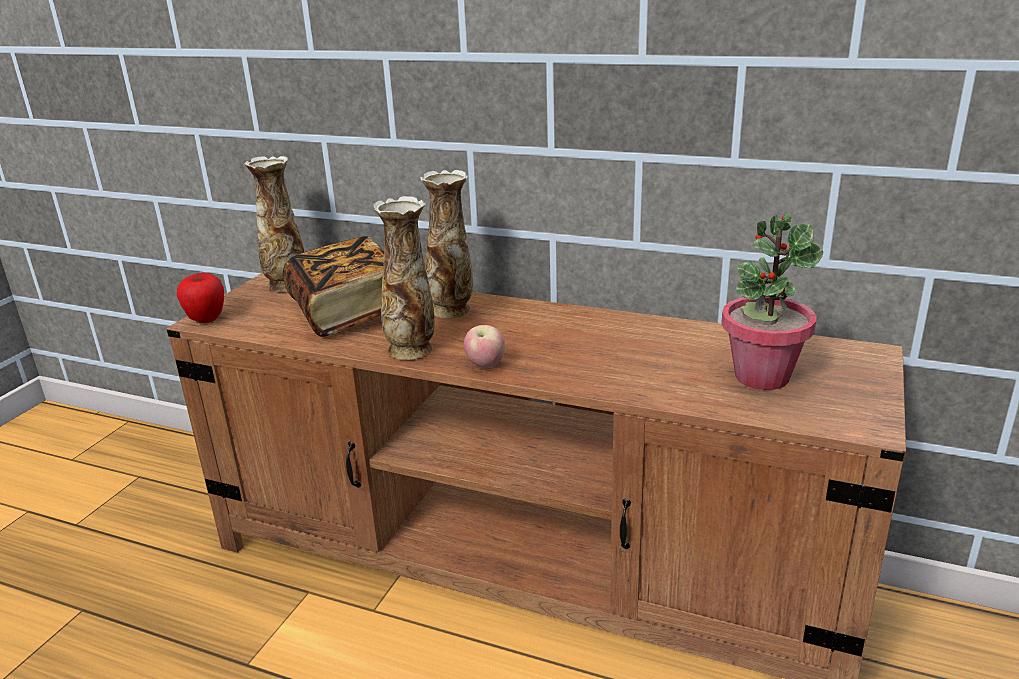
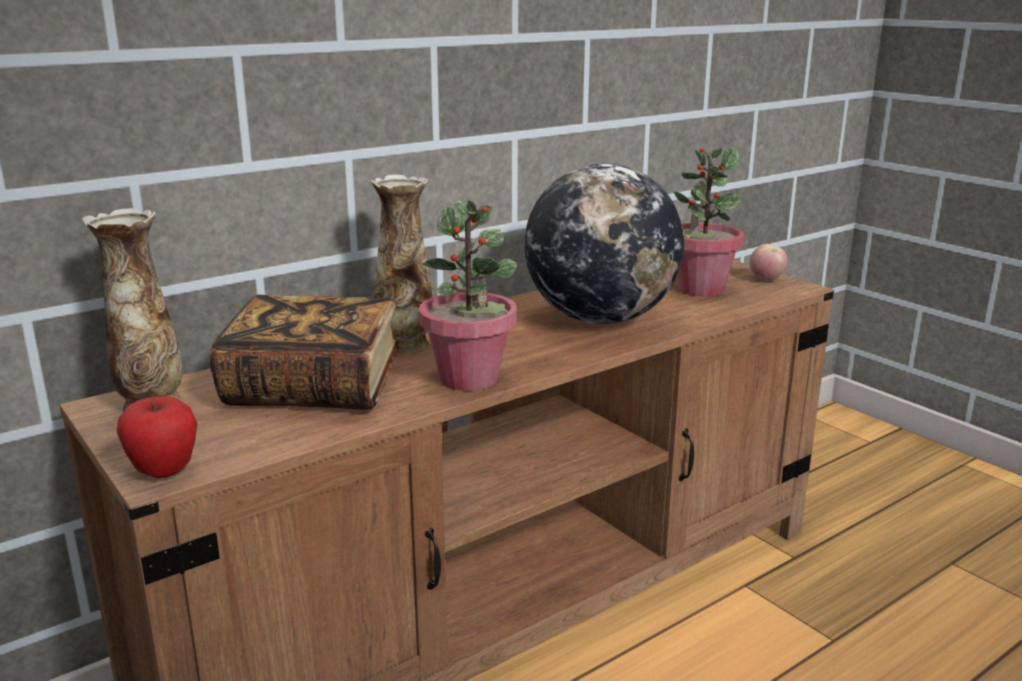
camera: 60 degrees left, 5 degrees down
(411, 349) = (469, 379): vase -> potted plant
(485, 365) = (555, 359): apple -> apple (766, 280)
(601, 356) = (600, 319): none -> globe

